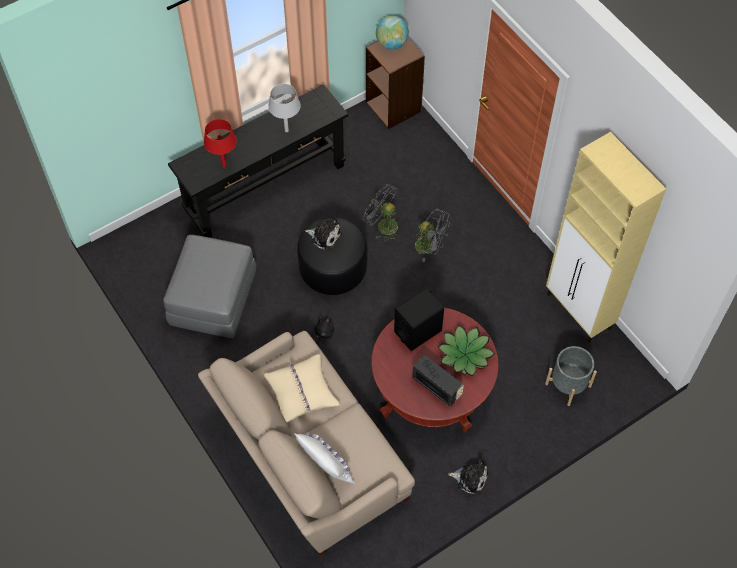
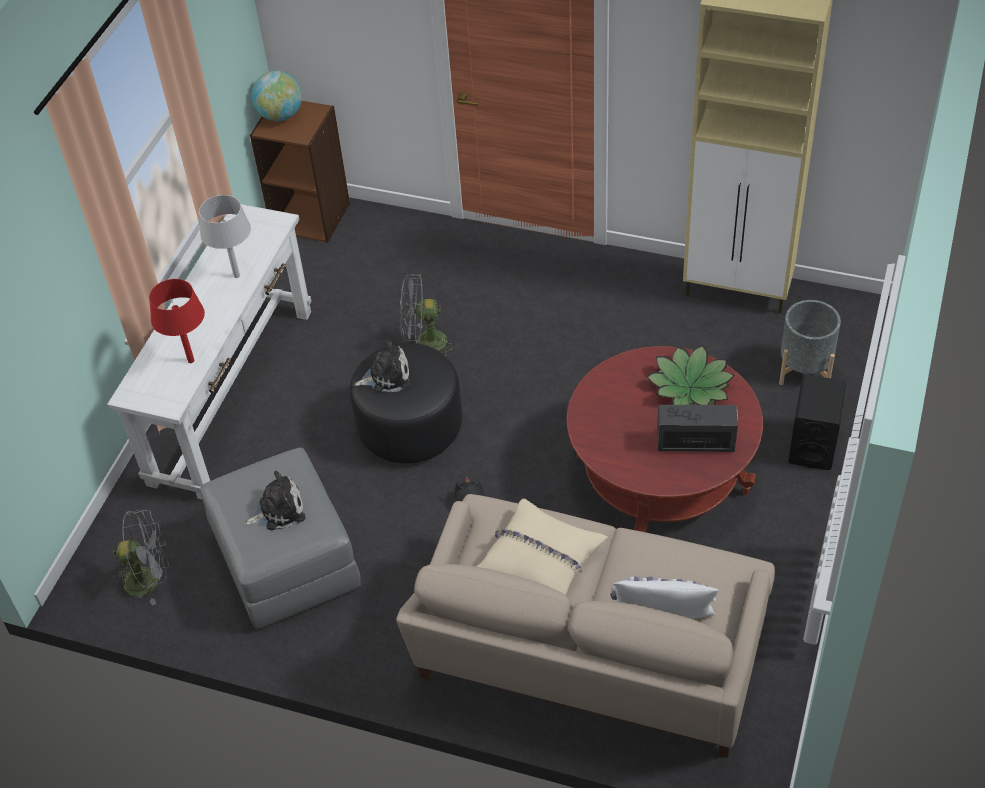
camera: 35 degrees left, 10 degrees down
(265, 188) = (233, 395): black console table -> white console table
(418, 331) = (610, 399): black speaker -> black speaker (812, 445)
(429, 247) = (503, 331): grey fan -> grey fan (149, 579)
(470, 478) = (806, 538): plush toy -> plush toy (278, 510)

